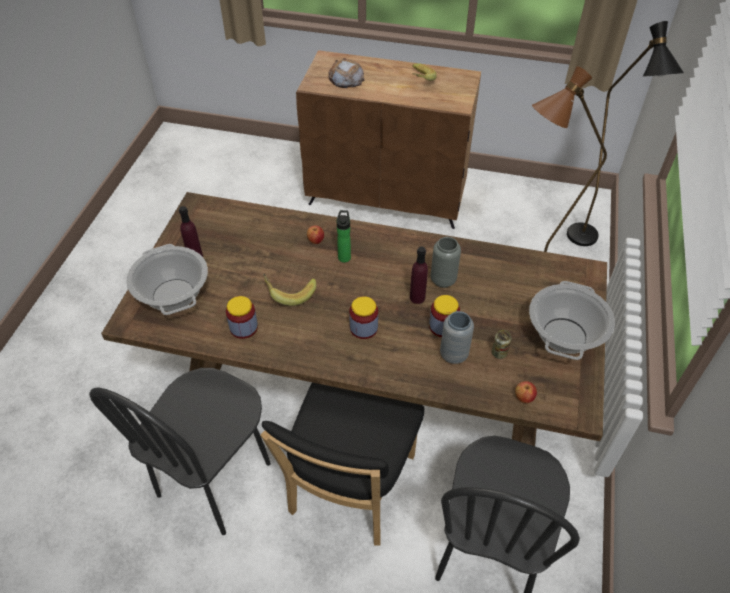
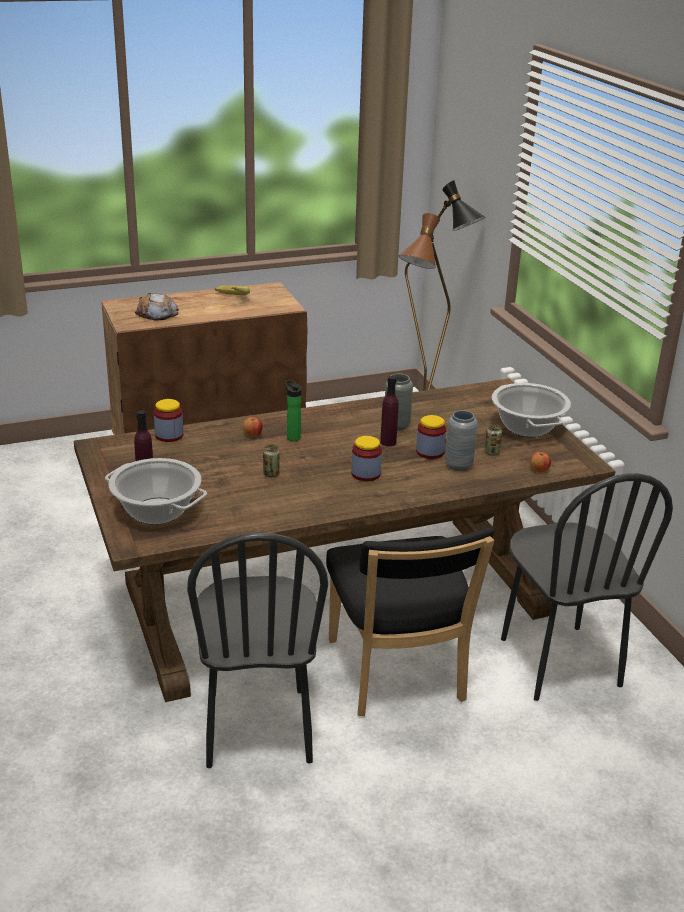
camera: 35 degrees left, 20 degrees down
(243, 327) = (256, 509): jar -> jar (169, 435)
(289, 292) = (271, 474): banana -> can

